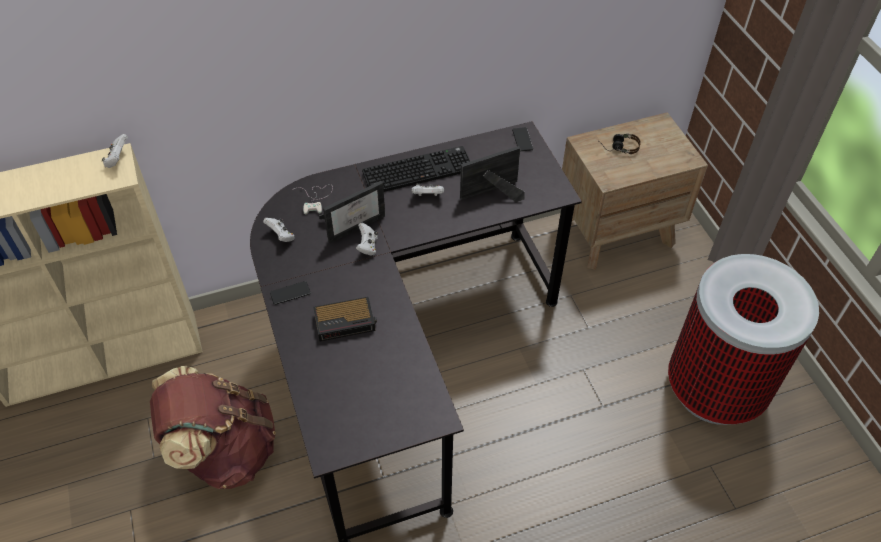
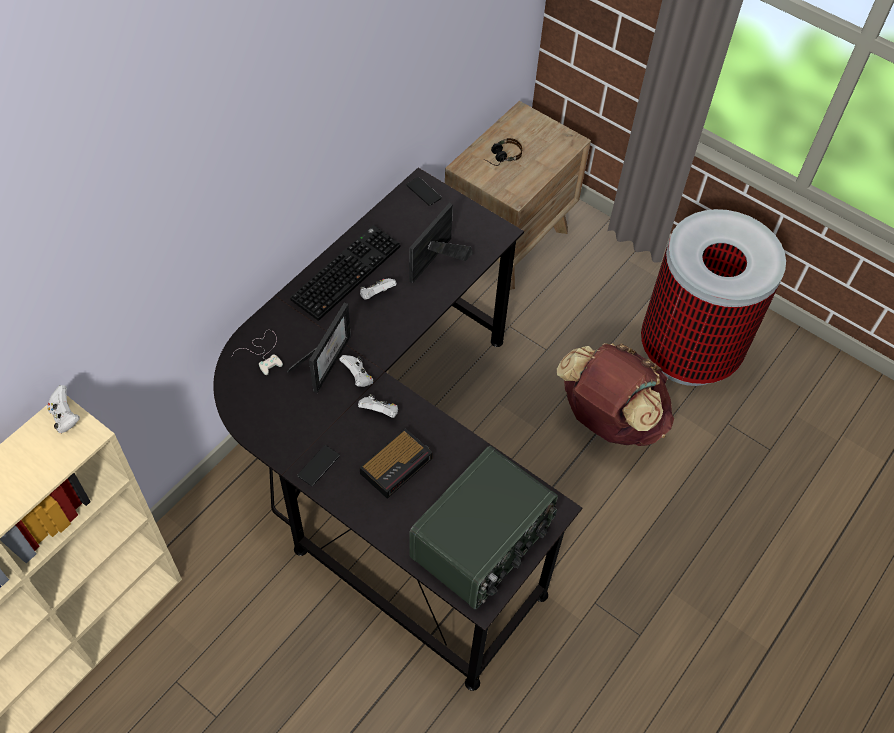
camera: 35 degrees left, 5 degrees up
(225, 450) = (286, 665): brown backpack -> brown backpack (609, 420)
(281, 236) = (260, 411): white game controller -> white game controller (380, 412)
(363, 411) = (482, 542): none -> radio

